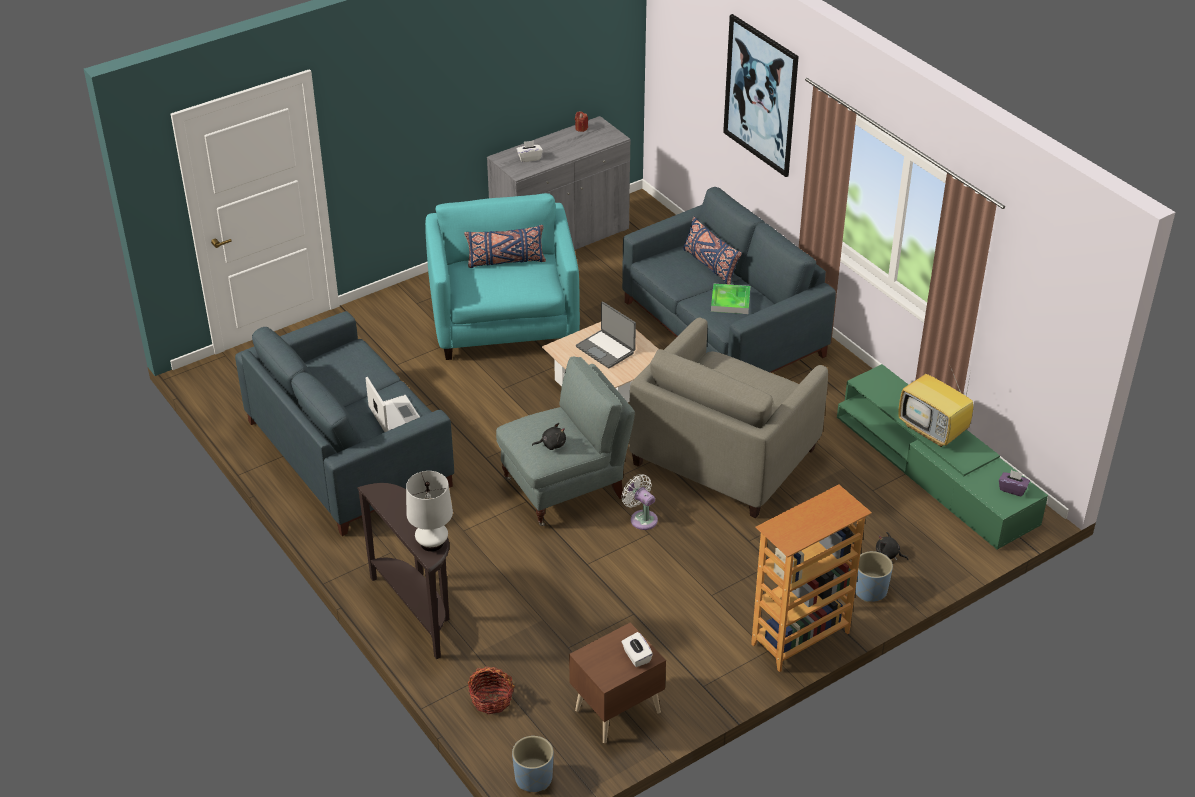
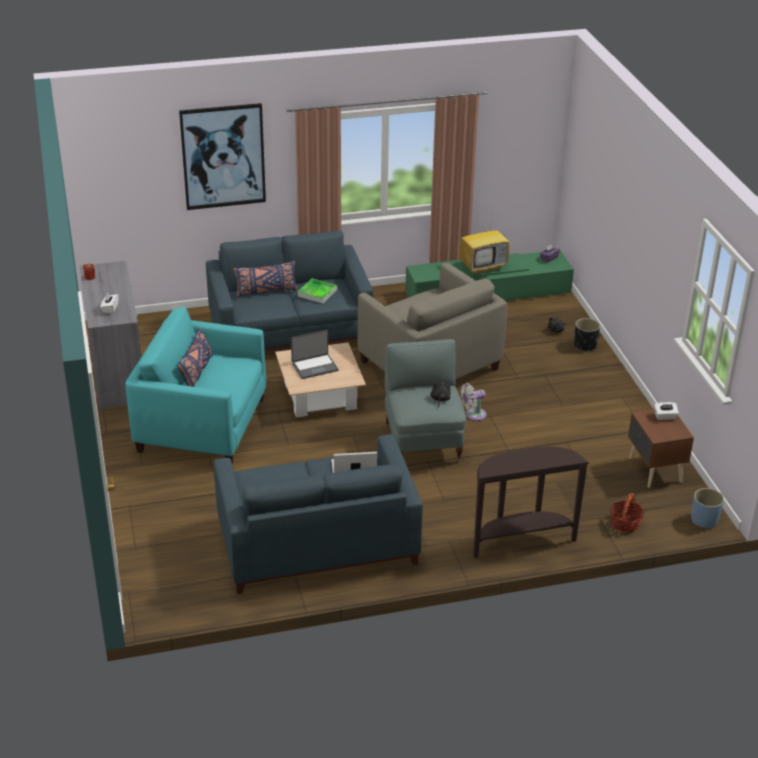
camera: 70 degrees left, 5 degrees down
(432, 543) = (561, 454): white table lamp -> none
(800, 639) = (617, 382): bookcase -> none
(870, 591) = (585, 346): blue planter -> black planter

